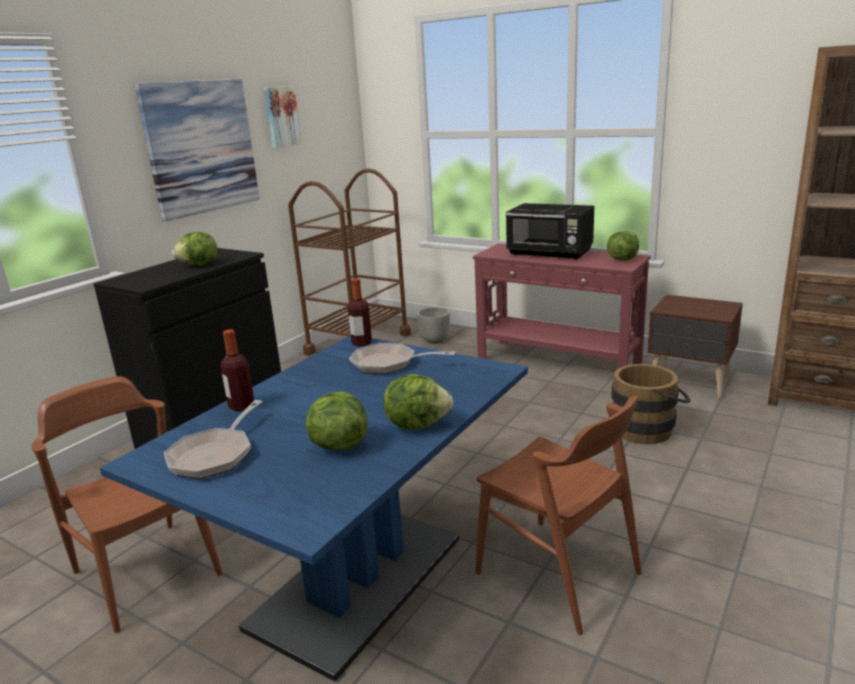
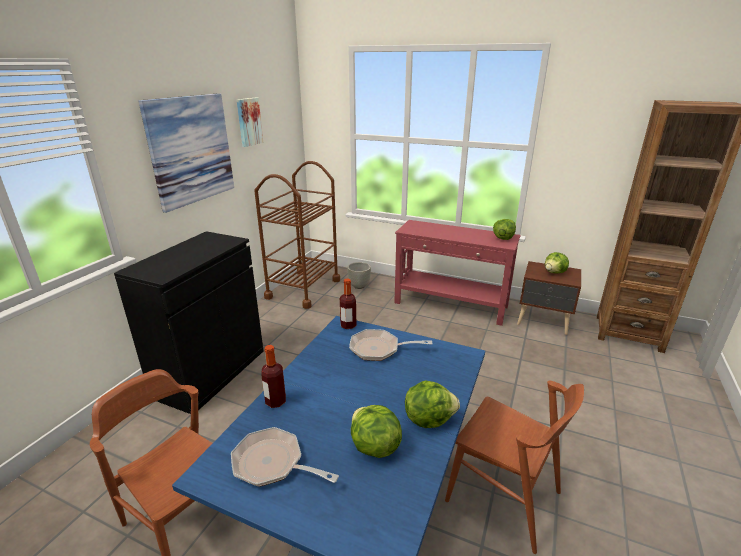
camera: 10 degrees left, 5 degrees up
(199, 265) = (200, 253): lettuce -> lettuce (554, 272)
(215, 455) = (273, 464): frying pan -> frying pan turned 105 degrees clockwise
(550, 253) = (450, 231): black microwave -> none
(647, 429) = (527, 362): brown bucket -> none

